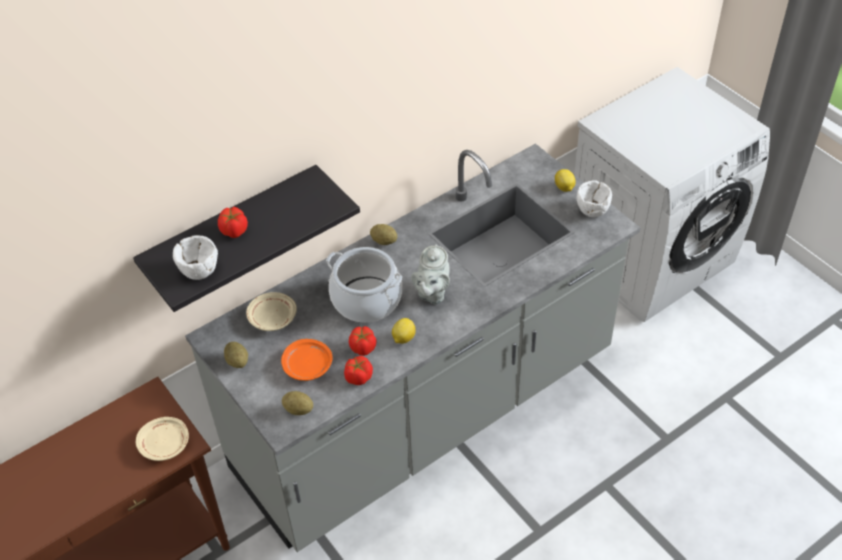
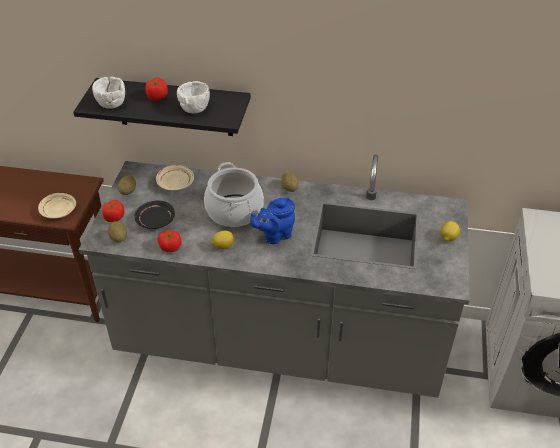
camera: 45 degrees right, 5 degrees down
(308, 366) = (155, 220): orange plate -> black plate
(363, 348) = (195, 234): tomato -> tomato (114, 217)
(432, 293) = (274, 235): grey teapot -> blue teapot
(592, 209) = (449, 264): white bowl -> white bowl (194, 108)

